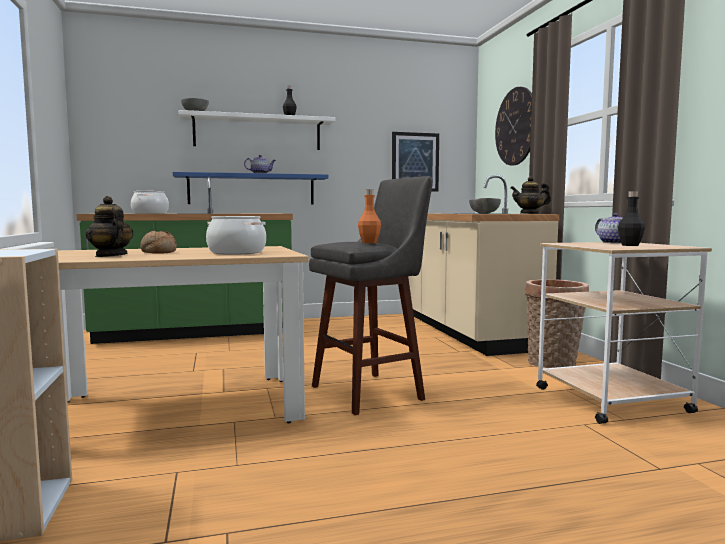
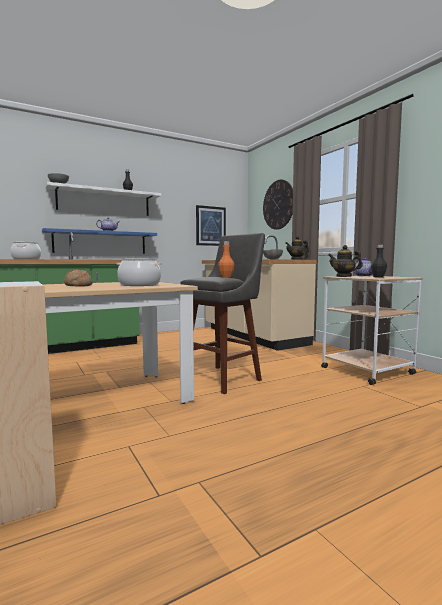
camera: 15 degrees left, 0 degrees up
(110, 256) = (49, 288): teapot -> teapot (343, 276)
(553, 364) = (319, 352): basket -> none

